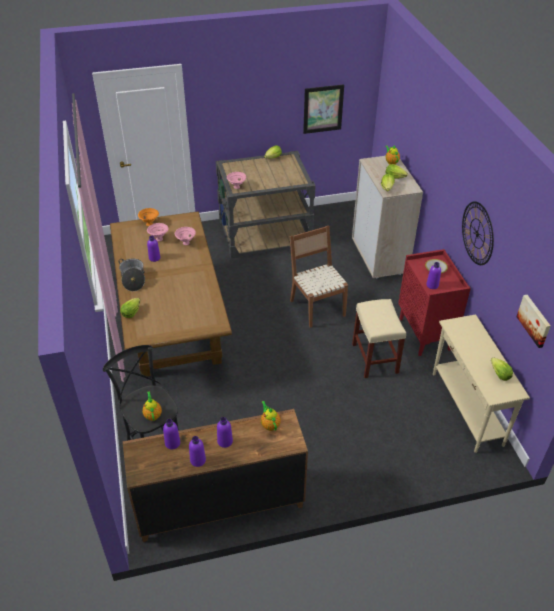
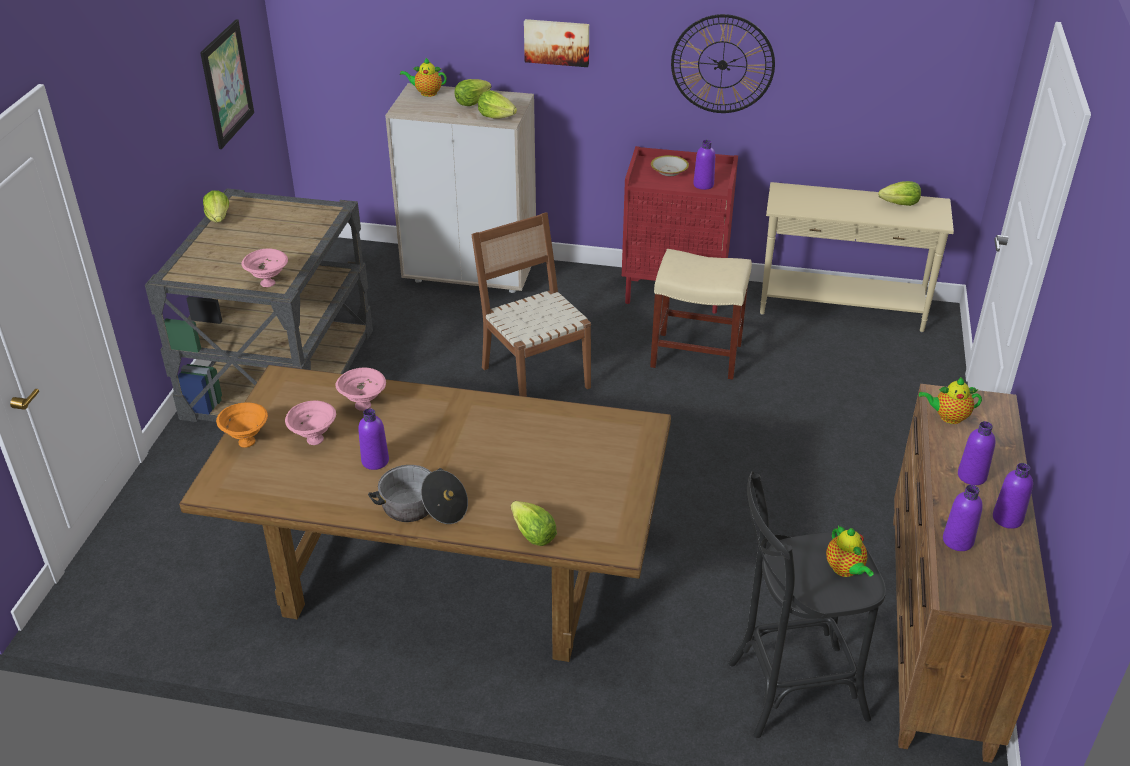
camera: 65 degrees left, 5 degrees down
(152, 415) = (845, 570): teapot -> teapot turned 120 degrees counterclockwise
(316, 306) = (534, 375): chair -> chair turned 60 degrees clockwise
(534, 320) = (918, 93): picture -> picture (557, 42)

